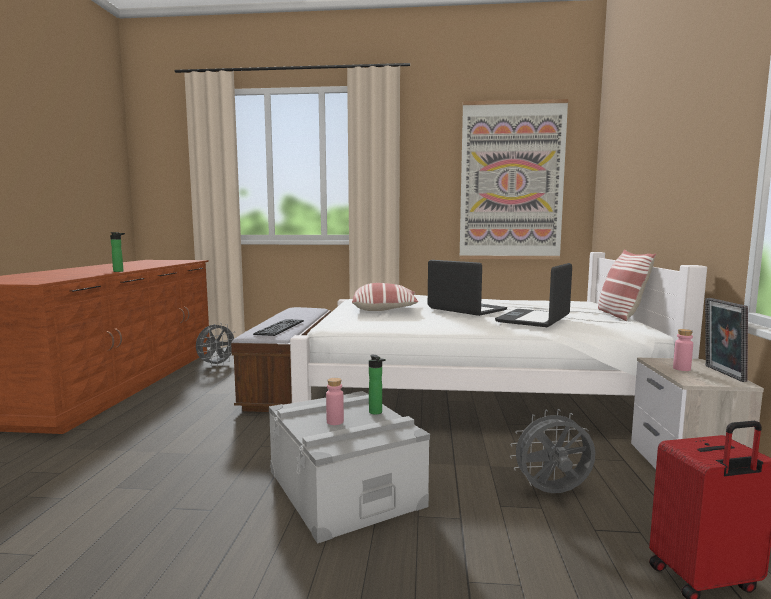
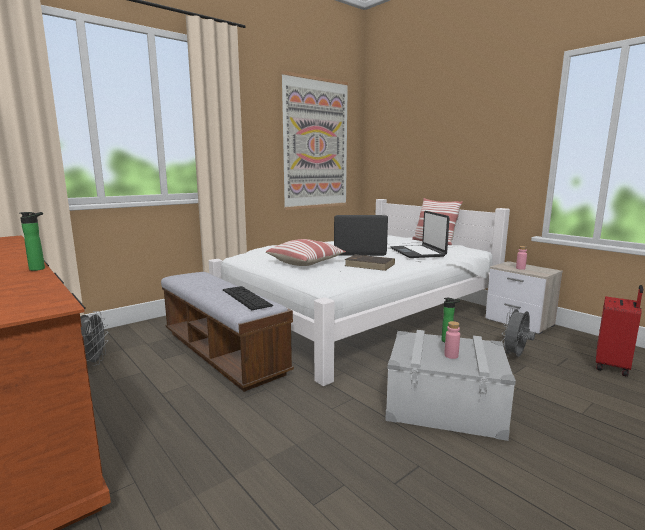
camera: 45 degrees left, 5 degrees up
(432, 320) = (370, 265): none -> brown book
(721, 373) = (535, 267): picture frame -> none

